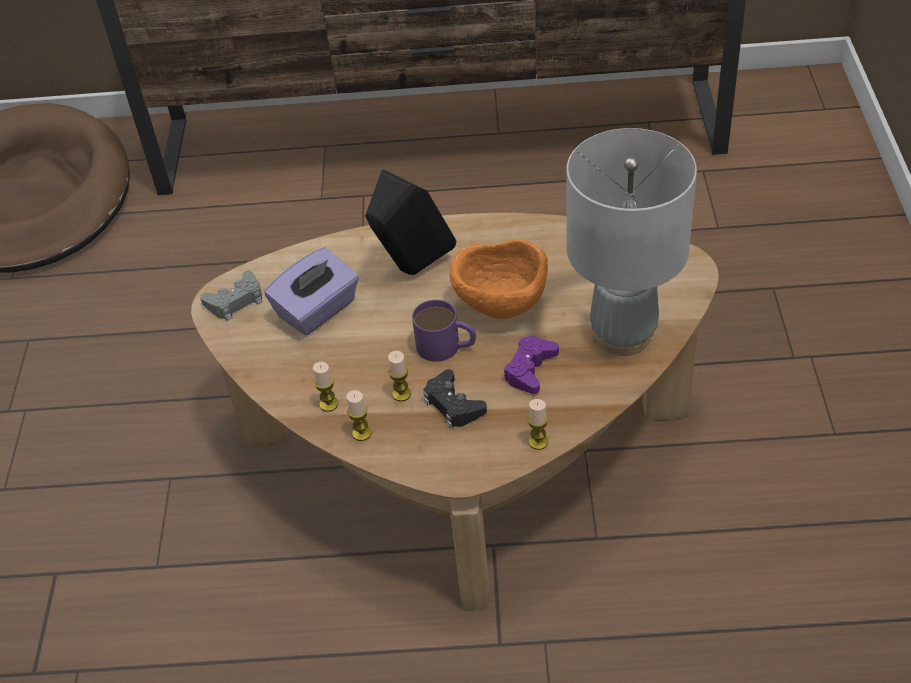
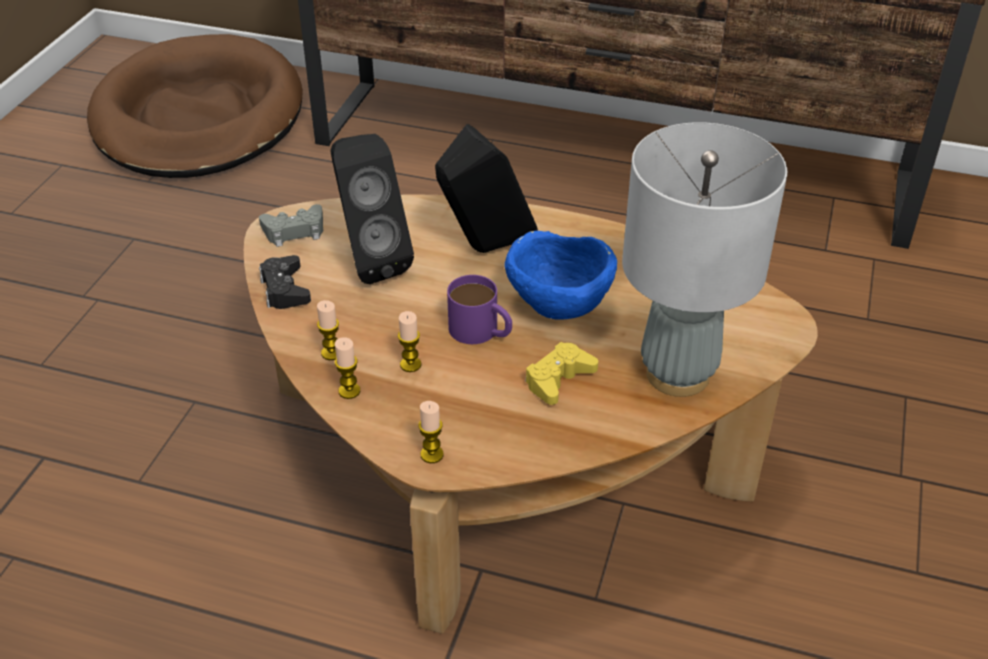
camera: 15 degrees right, 5 degrees down
(318, 310) = (369, 261): purple tissue box -> black speaker
(453, 405) = (458, 391): black game controller -> black game controller (285, 289)
(501, 307) = (558, 309): orange bowl -> blue bowl
(530, 369) = (558, 379): purple game controller -> yellow game controller
(538, 442) = (530, 455): candle -> candle (432, 454)

